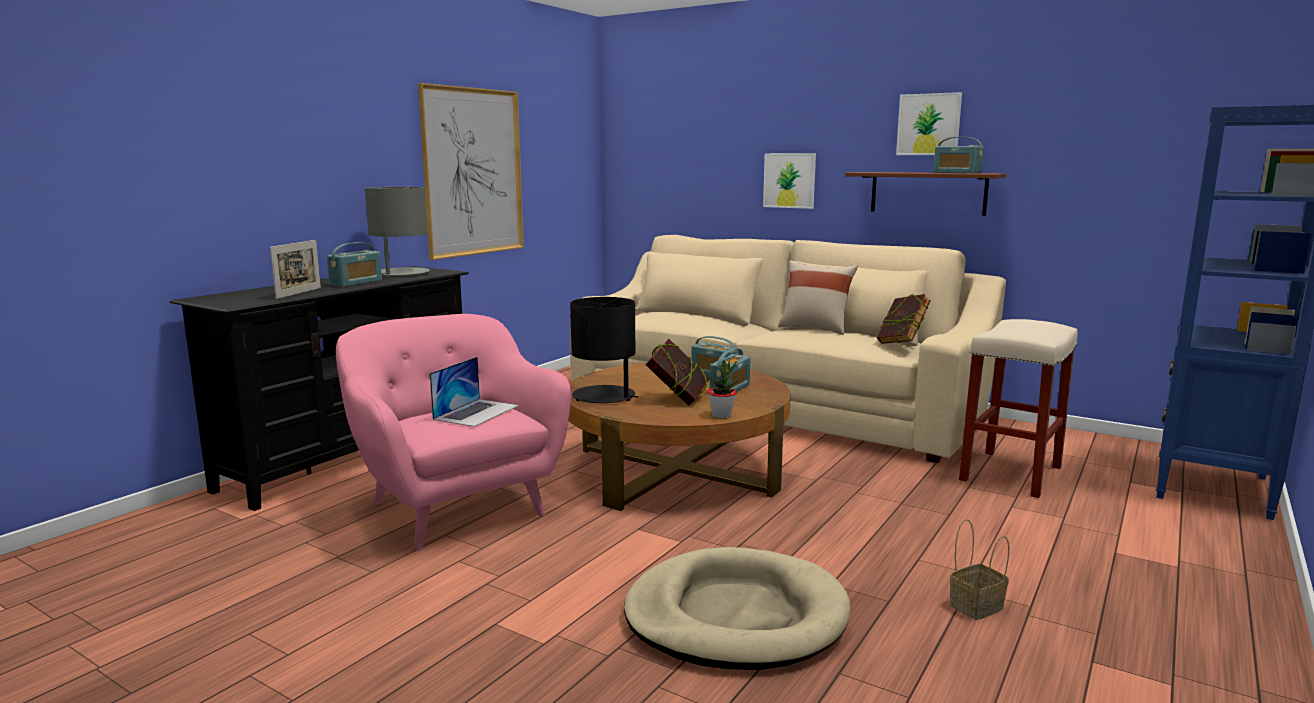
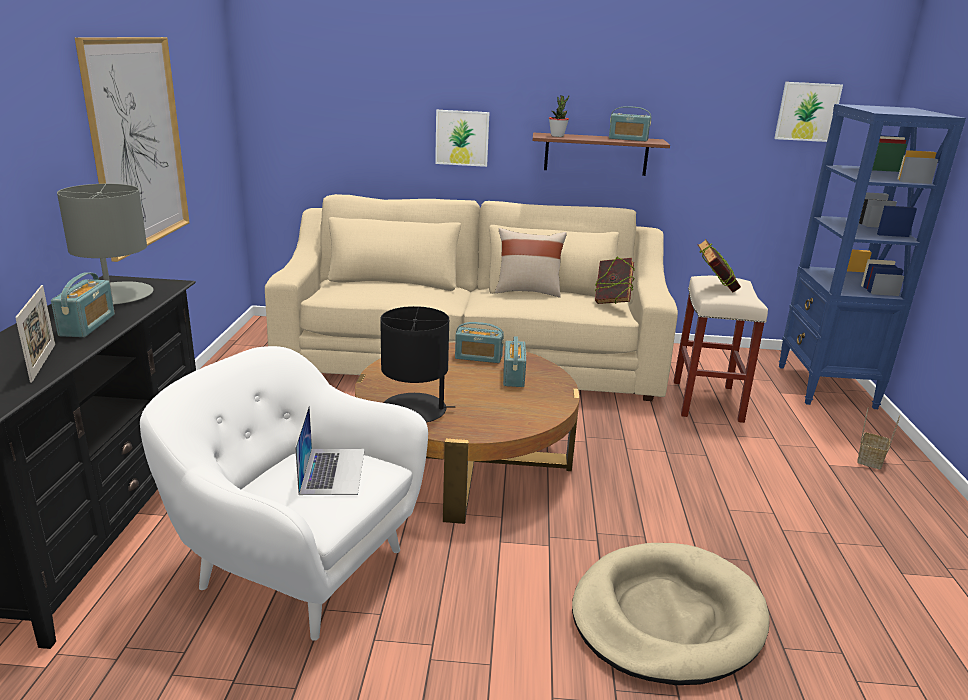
camera: 30 degrees left, 10 degrees up
(455, 506) = (297, 565): pink armchair -> white armchair
(678, 400) = (486, 400): book -> book (714, 288)
(721, 415) = (546, 415): potted plant -> potted plant (557, 136)
(928, 124) = (598, 91): picture -> picture (807, 112)
(976, 605) = (801, 544): basket -> basket (869, 459)

